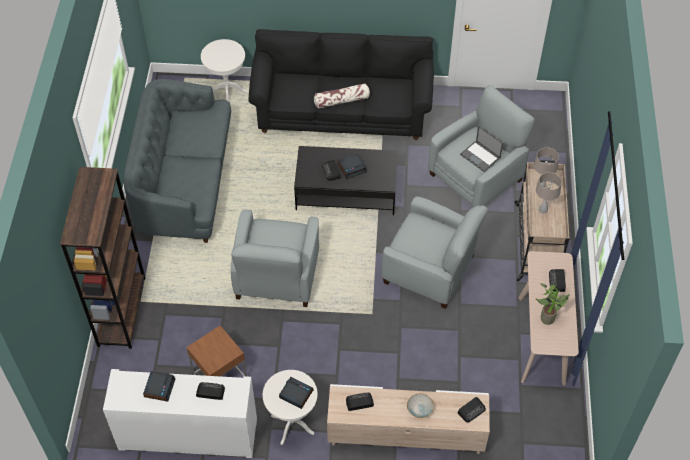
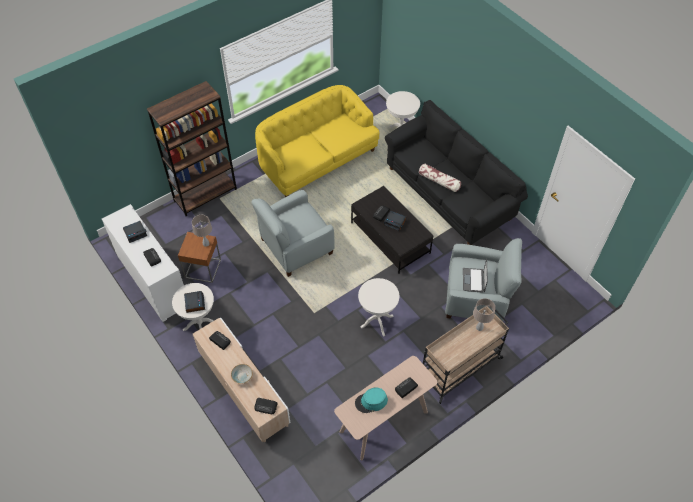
camera: 50 degrees right, 0 degrees up
(184, 182) = (317, 160): grey sofa -> yellow sofa
(430, 270) = (377, 321): grey armchair -> white side table
(543, 209) = (460, 342): beige table lamp -> beige table lamp (206, 244)
(548, 317) = (371, 402): potted plant -> turquoise hat

